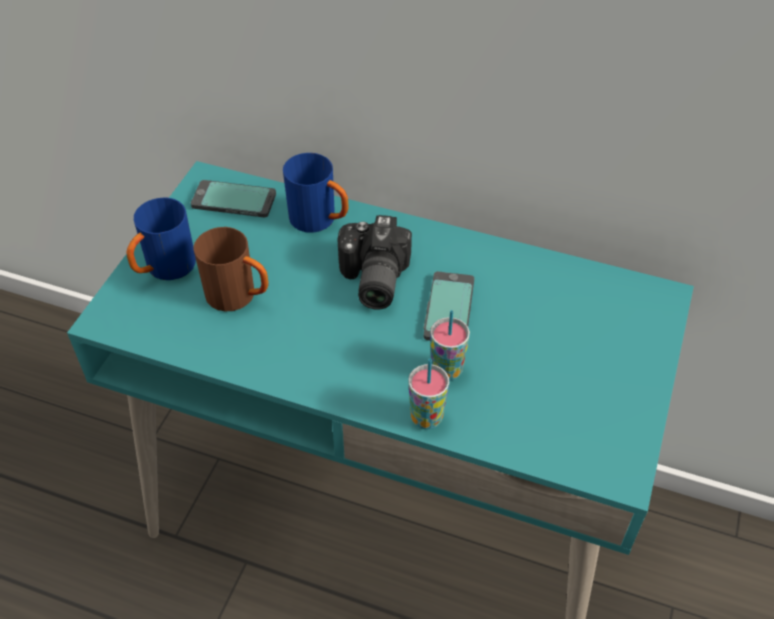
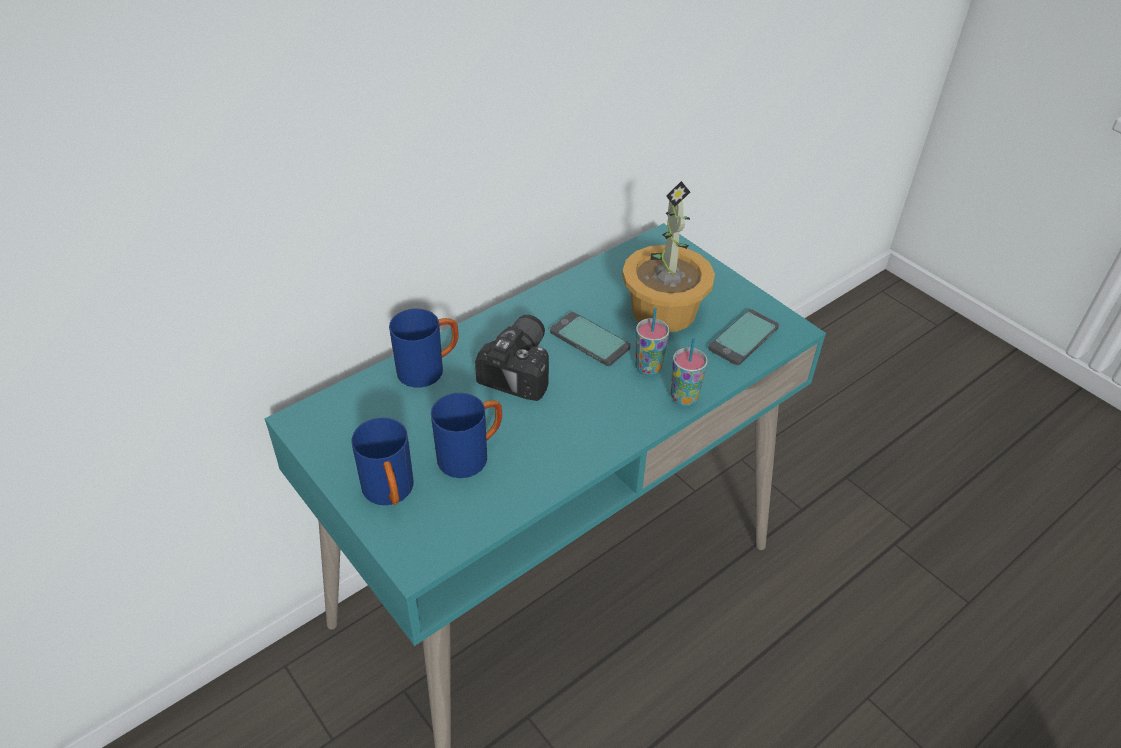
camera: 60 degrees left, 5 degrees down
(233, 200) = (348, 413): phone -> phone (744, 338)
(239, 297) = (471, 455): brown mug -> blue mug
(371, 280) = (523, 368): camera -> camera turned 105 degrees counterclockwise
(546, 348) = (665, 311): none -> potted plant

